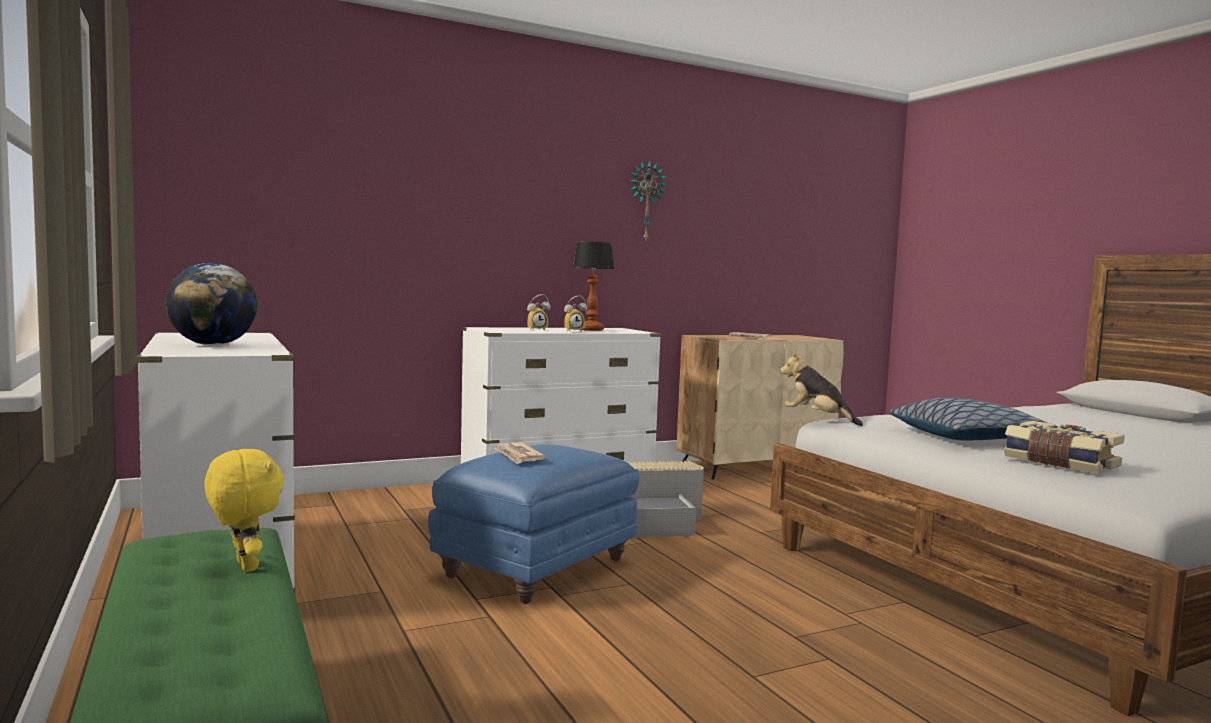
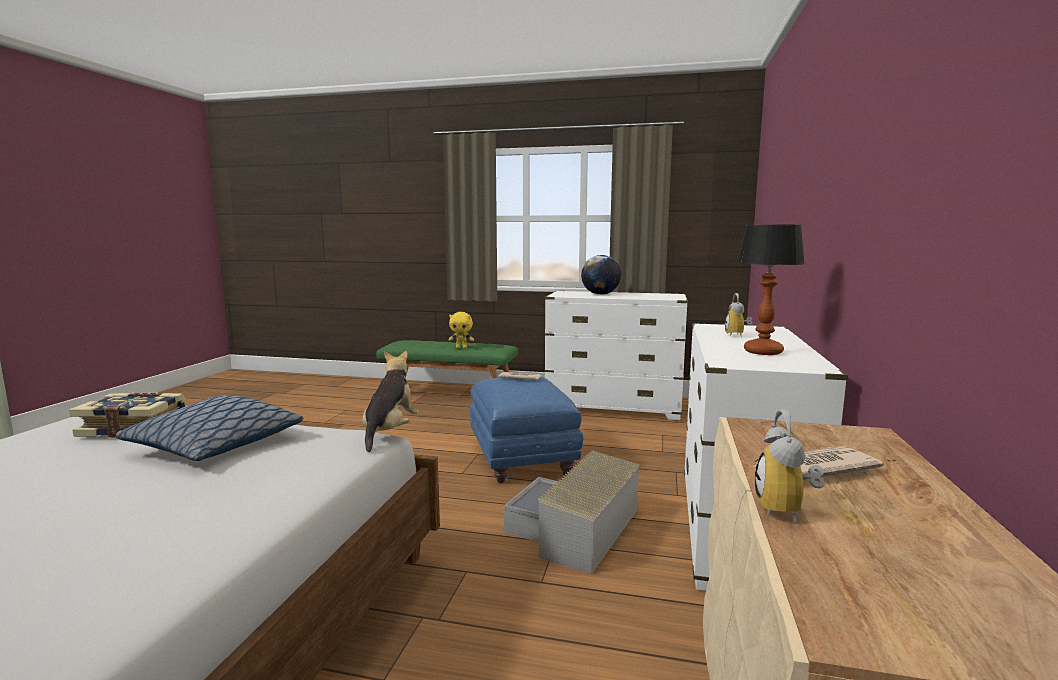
camera: 130 degrees right, 5 degrees up
(573, 331) = (725, 342): alarm clock -> alarm clock (787, 510)
(645, 201) = (907, 122): wall clock -> none
(817, 419) = (390, 432): plush toy -> plush toy turned 75 degrees counterclockwise

